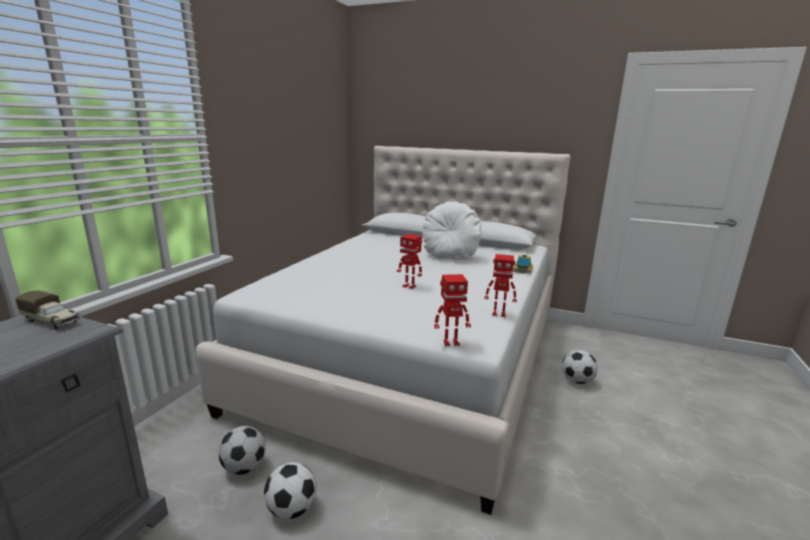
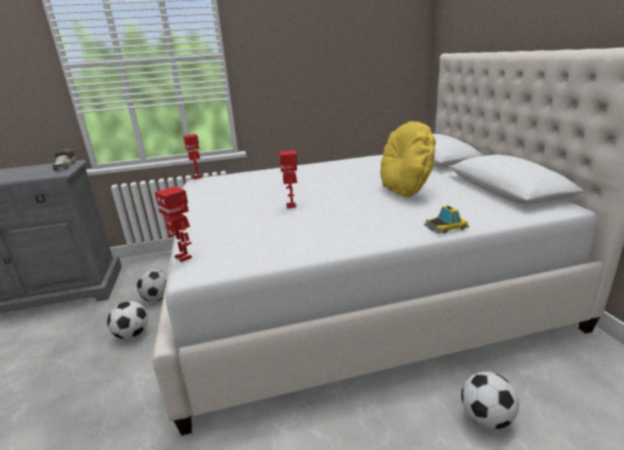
camera: 55 degrees right, 5 degrees up
(450, 257) = (405, 191): white pillow -> yellow pillow
(498, 314) = (279, 255): toy robot -> toy robot (197, 177)

